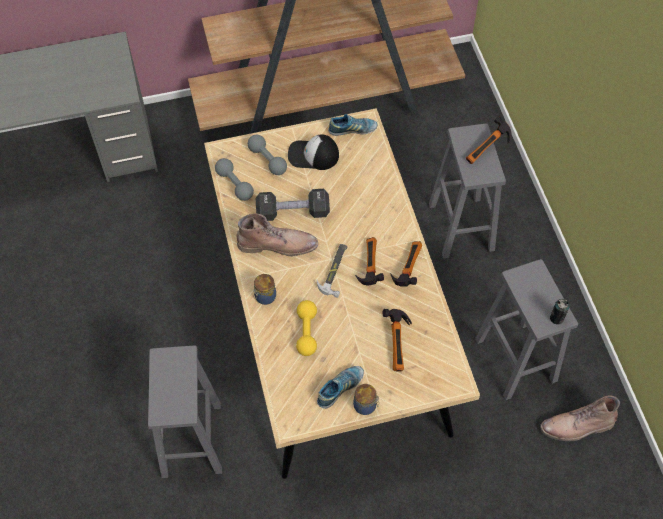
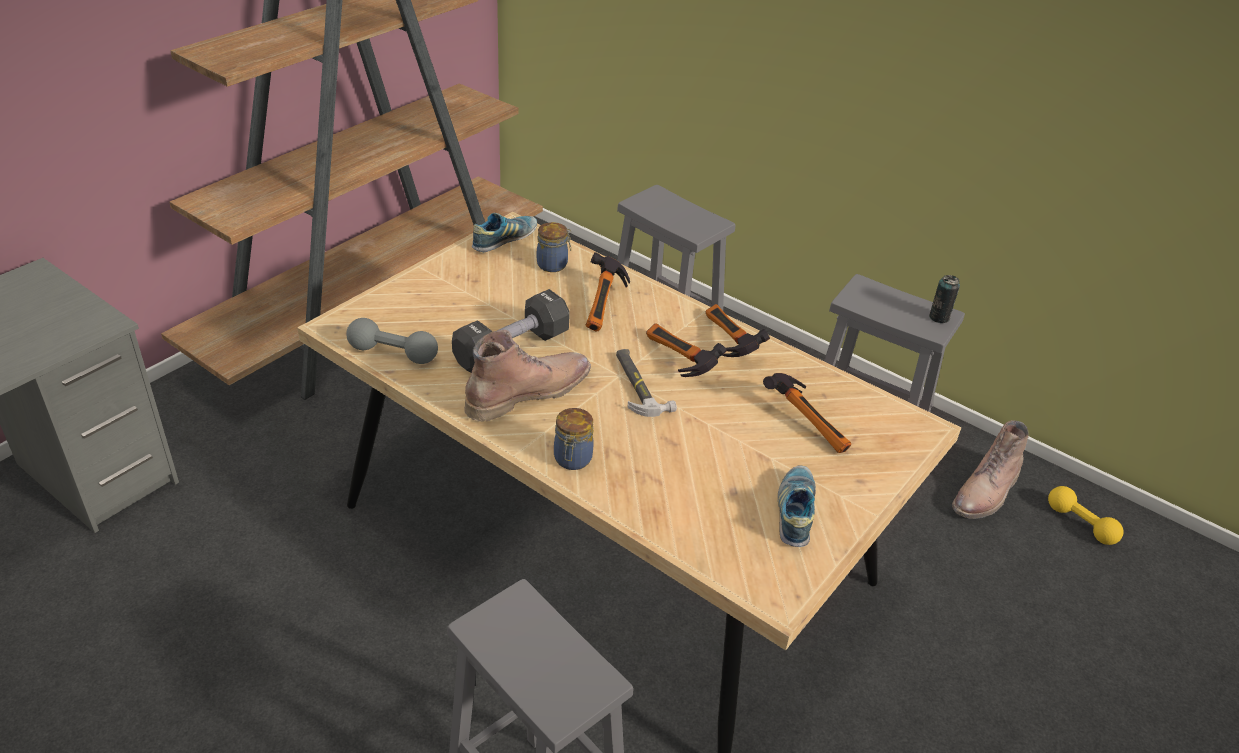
camera: 40 degrees left, 20 degrees down
(267, 160) = (417, 310): grey dumbbell -> none
(306, 332) = (677, 471): yellow dumbbell -> yellow dumbbell (1080, 524)
(313, 155) = (477, 282): cap -> none
(365, 406) = (850, 514): jar -> jar (553, 265)
(489, 150) = (685, 205): hammer -> hammer (606, 307)

